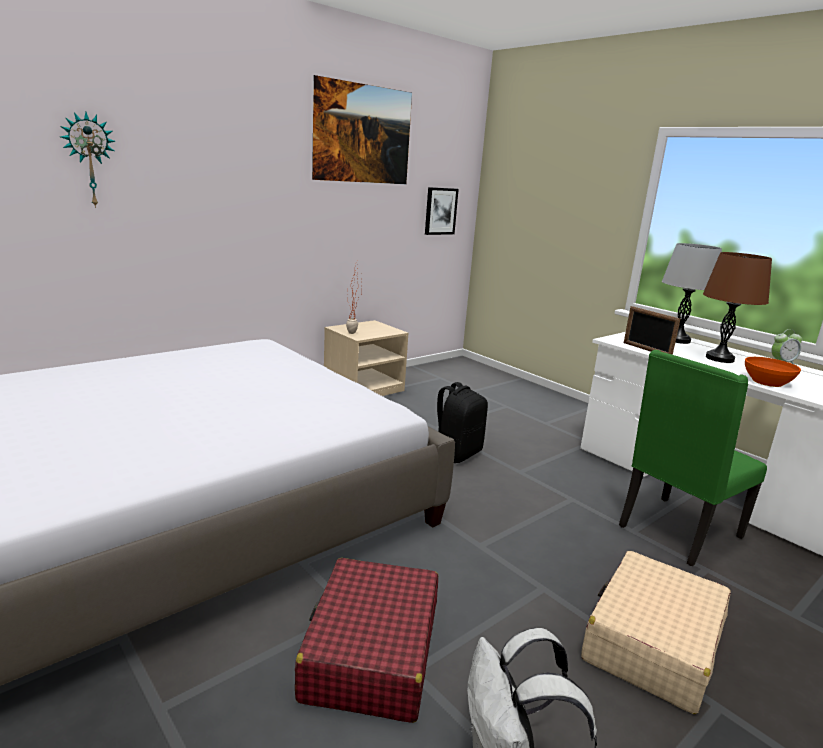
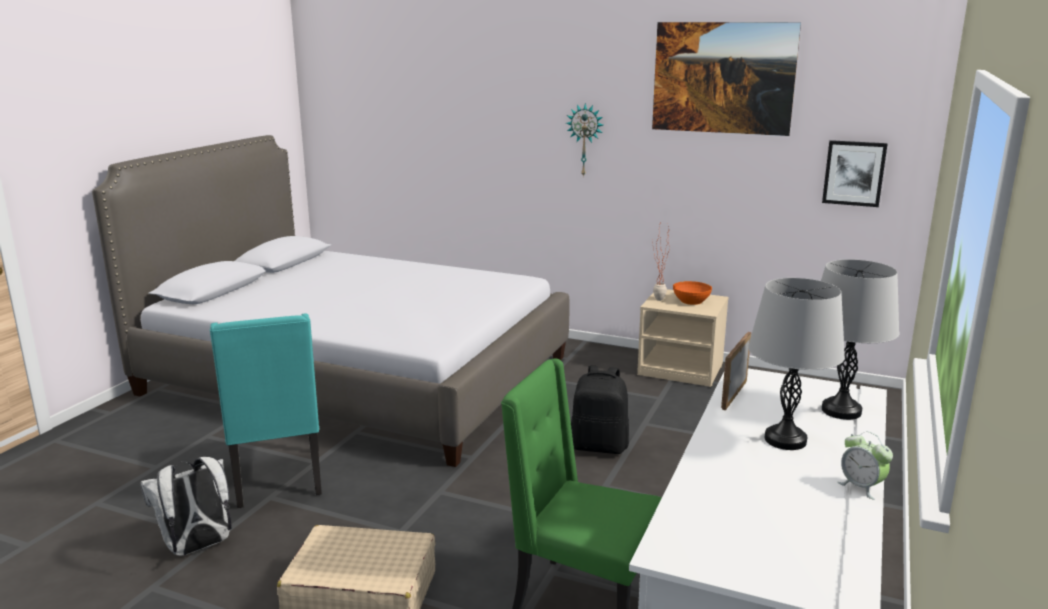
camera: 65 degrees right, 0 degrees up
(89, 160) = (459, 113): wall clock -> wall clock (585, 140)
(371, 653) = (278, 479): red suitcase -> turquoise chair
(719, 358) = (785, 440): brown table lamp -> grey table lamp
(767, 382) = (711, 471): orange bowl -> orange bowl (691, 301)

